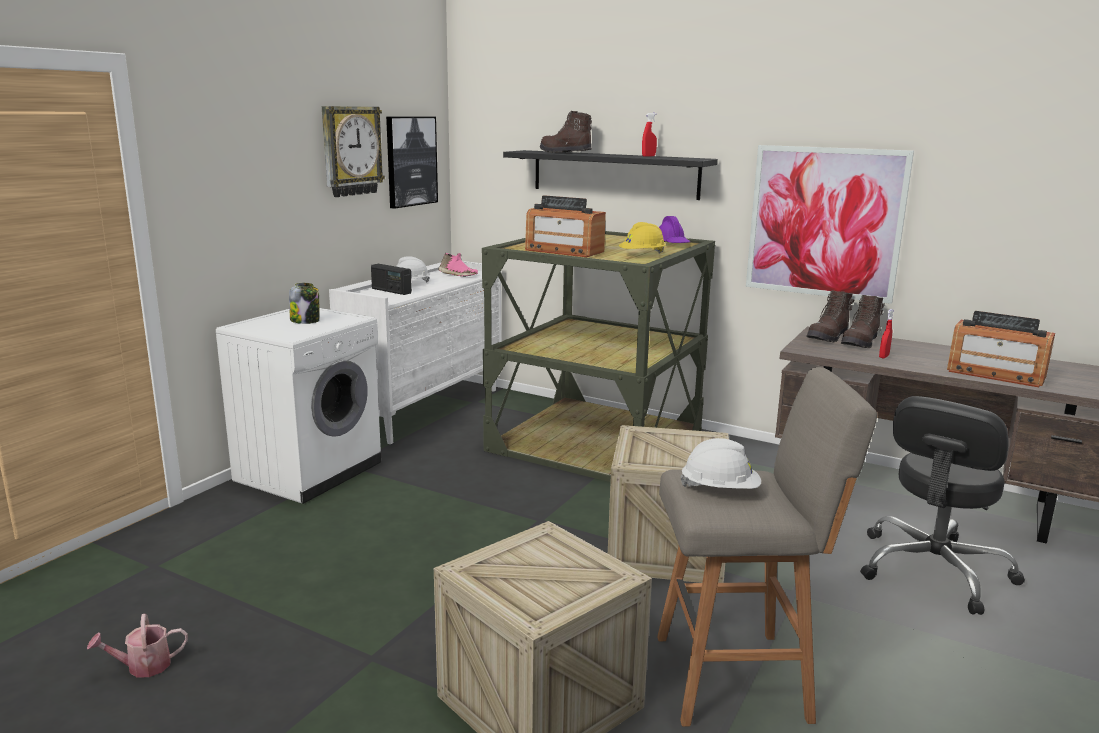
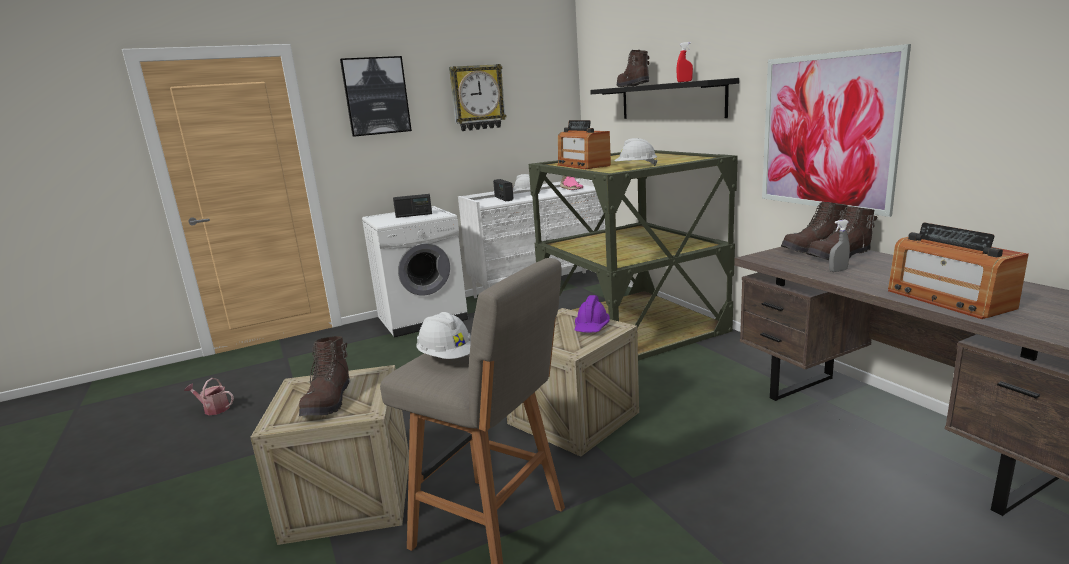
camera: 35 degrees right, 0 degrees up
(305, 321) = (414, 215): jar -> radio
(411, 161) = (537, 103): picture -> picture (376, 96)
(551, 577) = (329, 401): none -> brown boot
(642, 255) = (635, 167): yellow hard hat -> white hard hat
(671, 244) = (691, 159): purple hard hat -> purple hard hat (591, 327)
(884, 356) = (838, 270): red spray bottle -> grey spray bottle
(932, 573) = (799, 504): black office chair -> none

